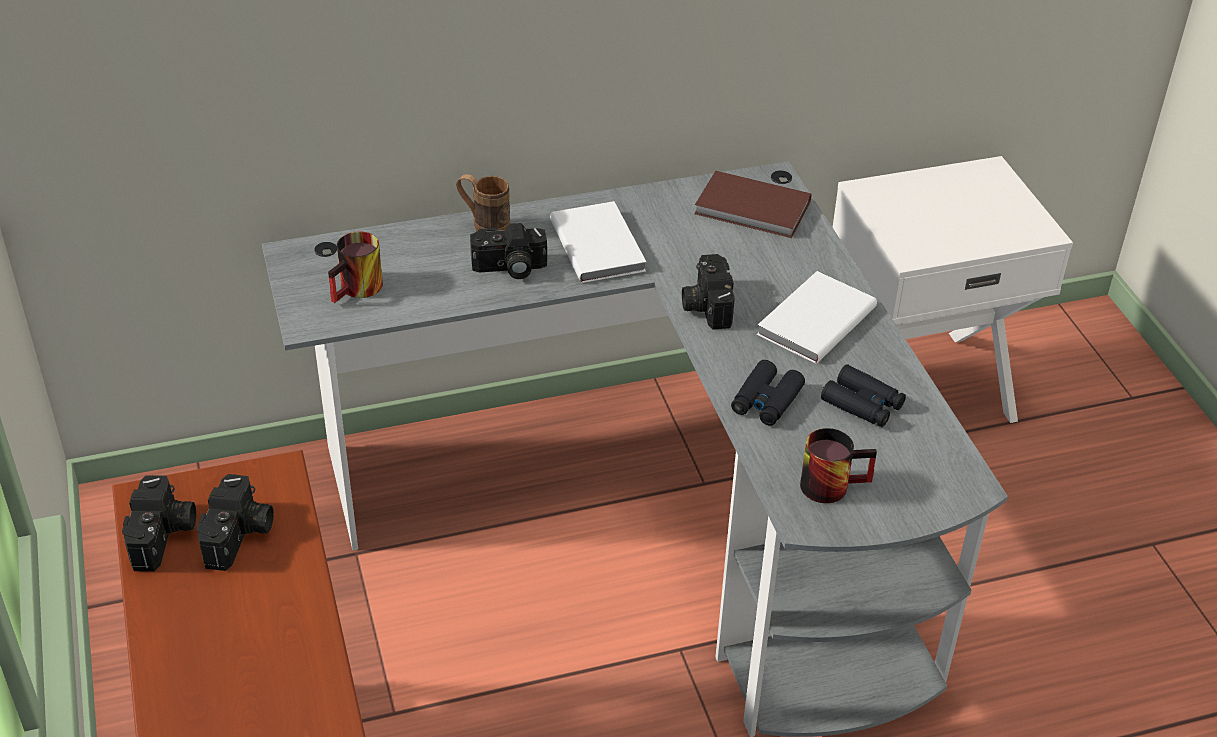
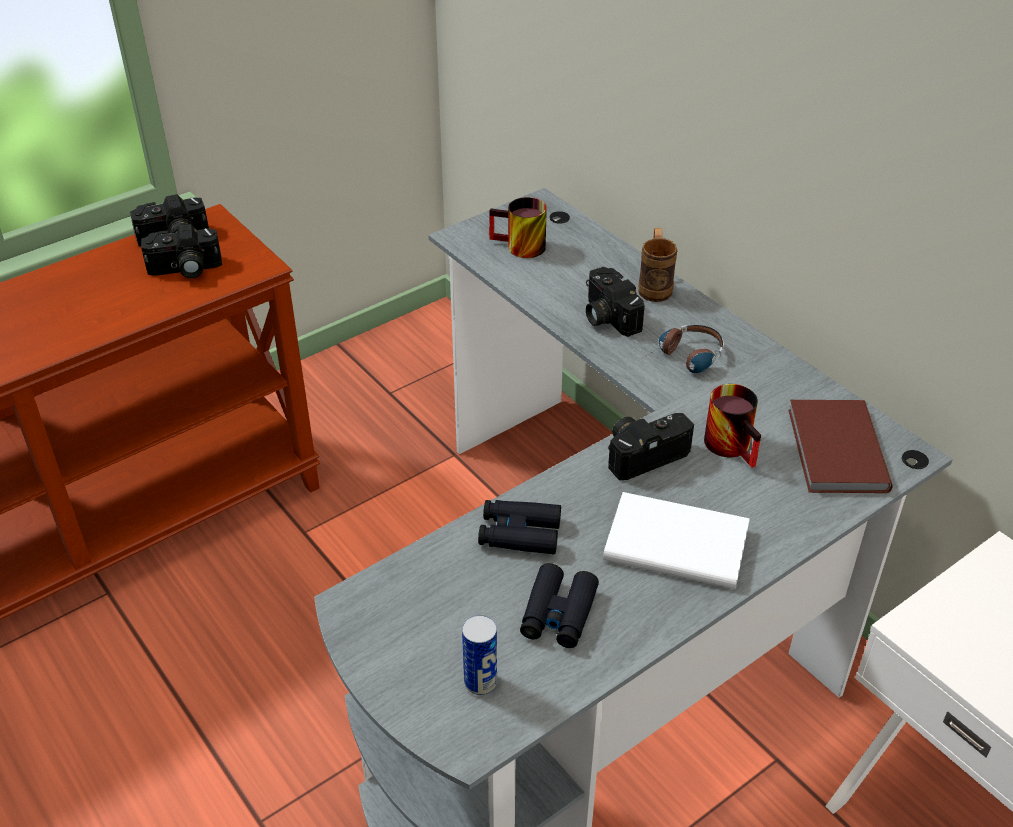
camera: 70 degrees right, 0 degrees up
(599, 244) = (684, 360): white book -> headphones
(831, 482) = (418, 614): mug -> mug (735, 446)
(916, 465) = (480, 682): none -> can

